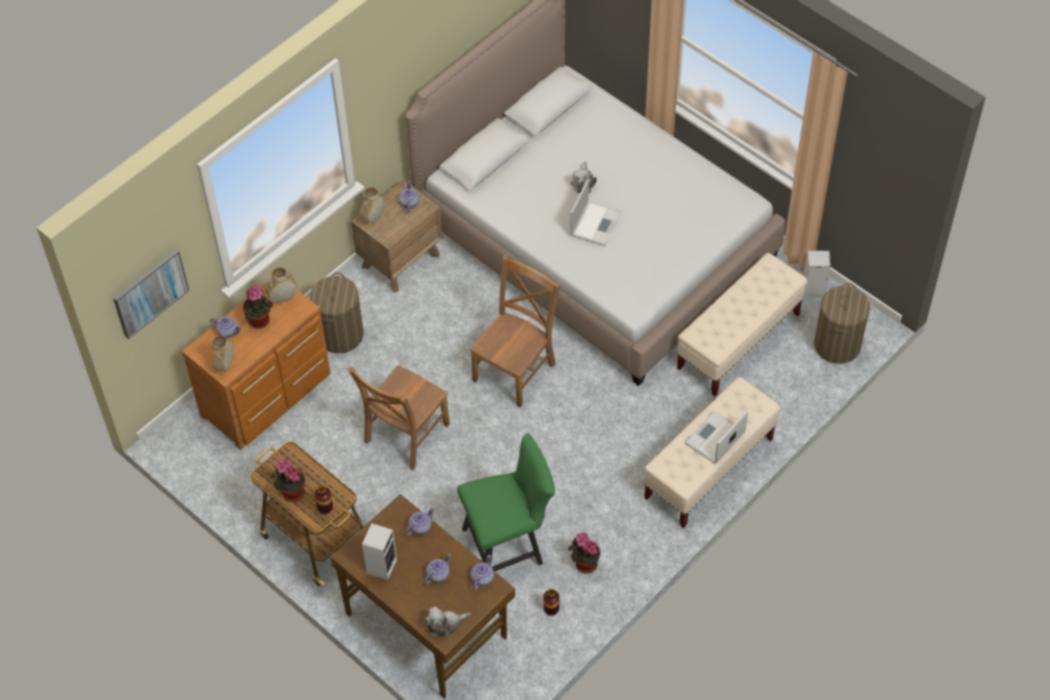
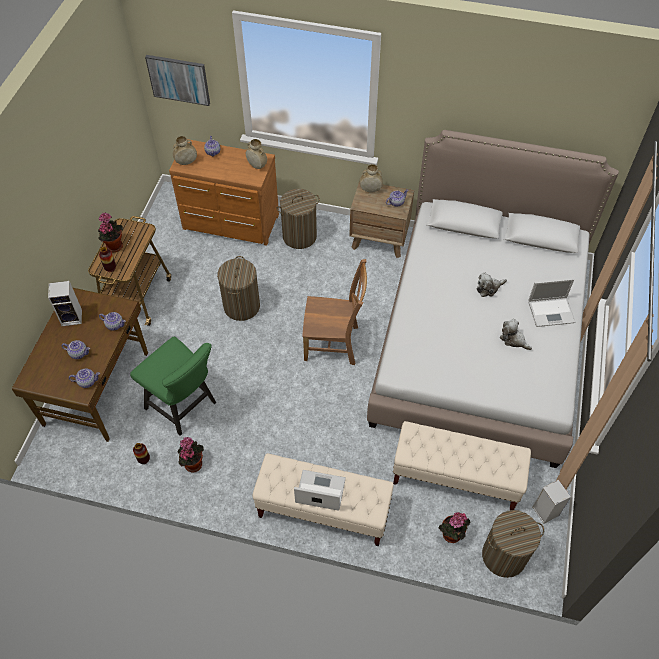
camera: 60 degrees right, 0 degrees up
(260, 321) = (230, 163): potted plant -> potted plant (451, 536)
(404, 435) = (241, 306): brown chair -> laundry basket
(445, 625) = (37, 377): plush toy -> plush toy (513, 339)
(595, 223) = (456, 312): laptop -> laptop (552, 311)

